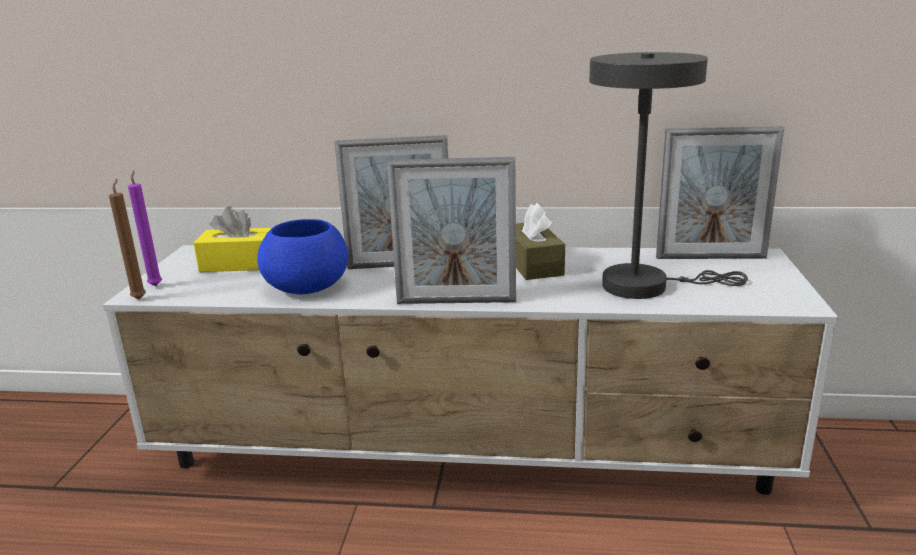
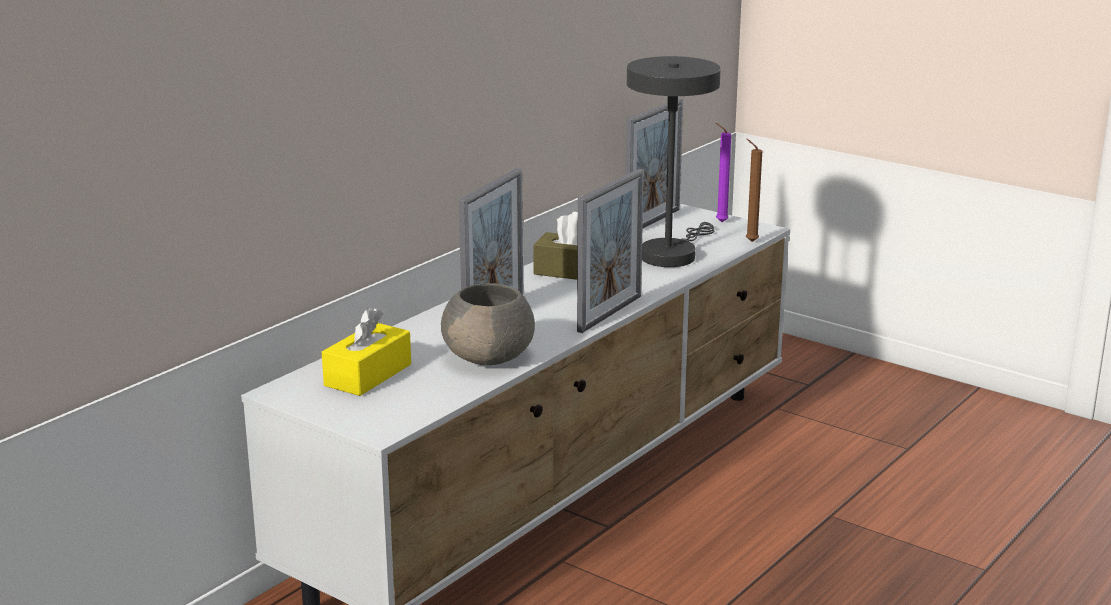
camera: 60 degrees left, 0 degrees up
(140, 298) = (394, 430): brown candle -> brown candle (749, 241)
(156, 285) = (366, 419): purple candle -> purple candle (719, 222)
(308, 288) = (490, 357): blue bowl -> grey bowl

